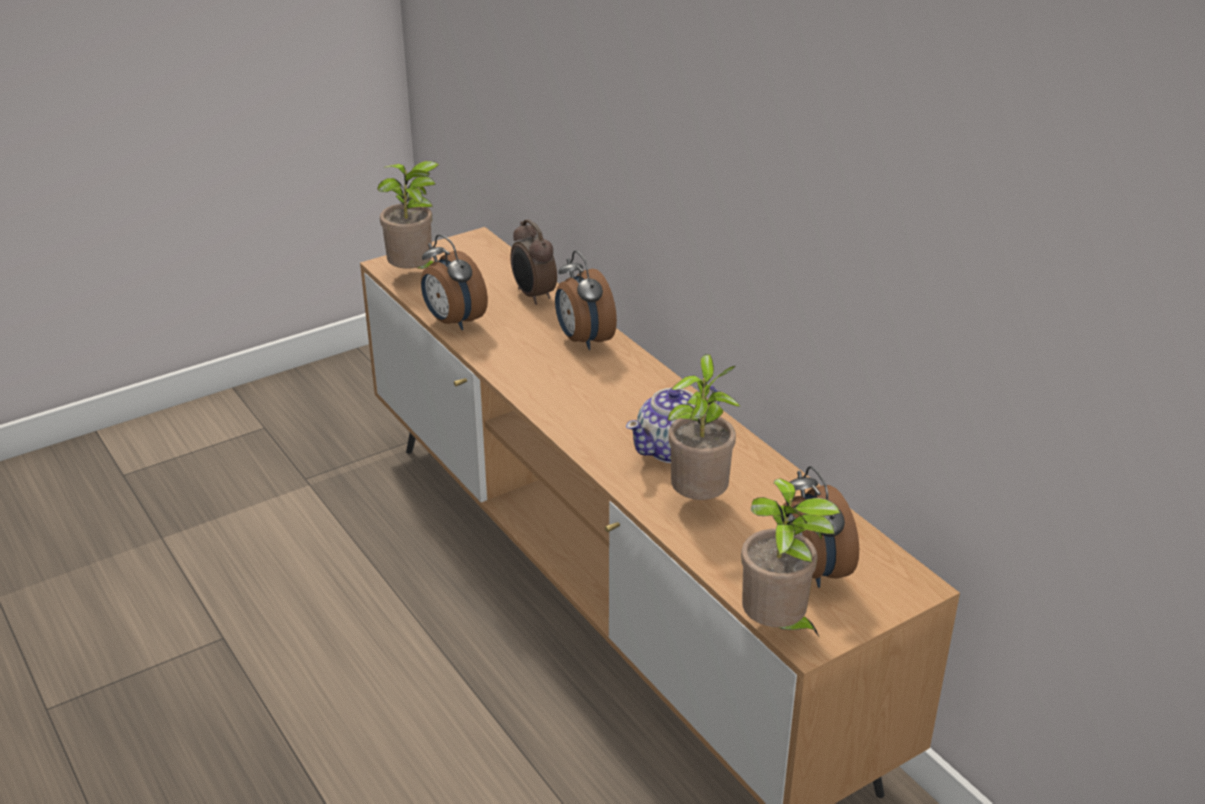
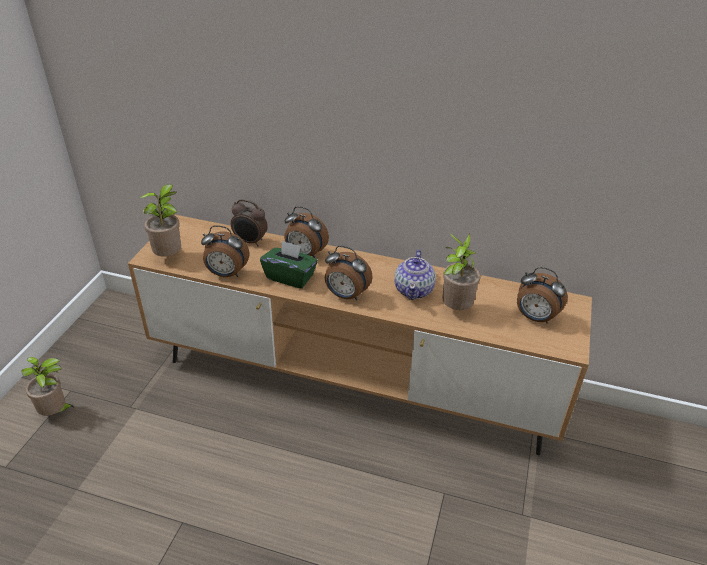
camera: 40 degrees left, 5 degrees up
(526, 358) = (290, 277): none -> green tissue box
(568, 412) = (346, 295): none -> alarm clock
(777, 628) = (556, 350): potted plant -> potted plant (56, 412)

